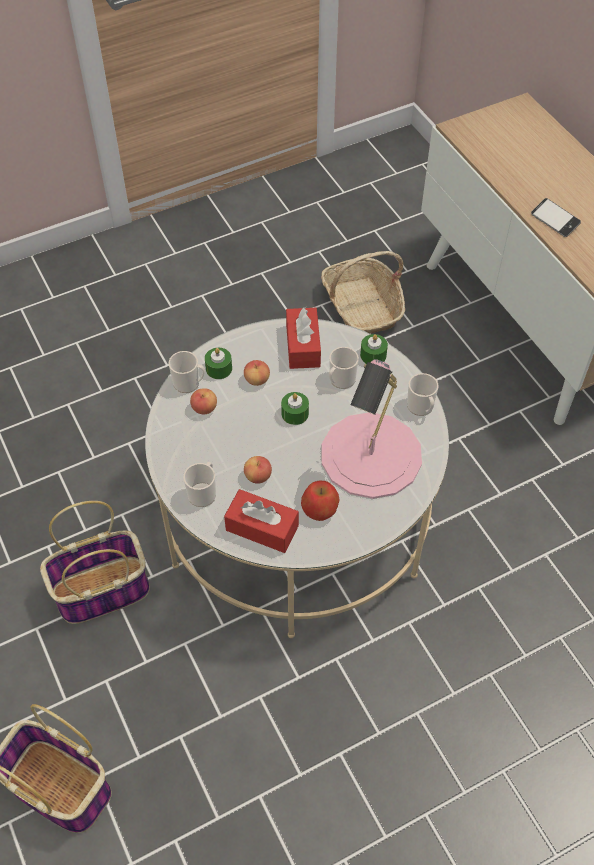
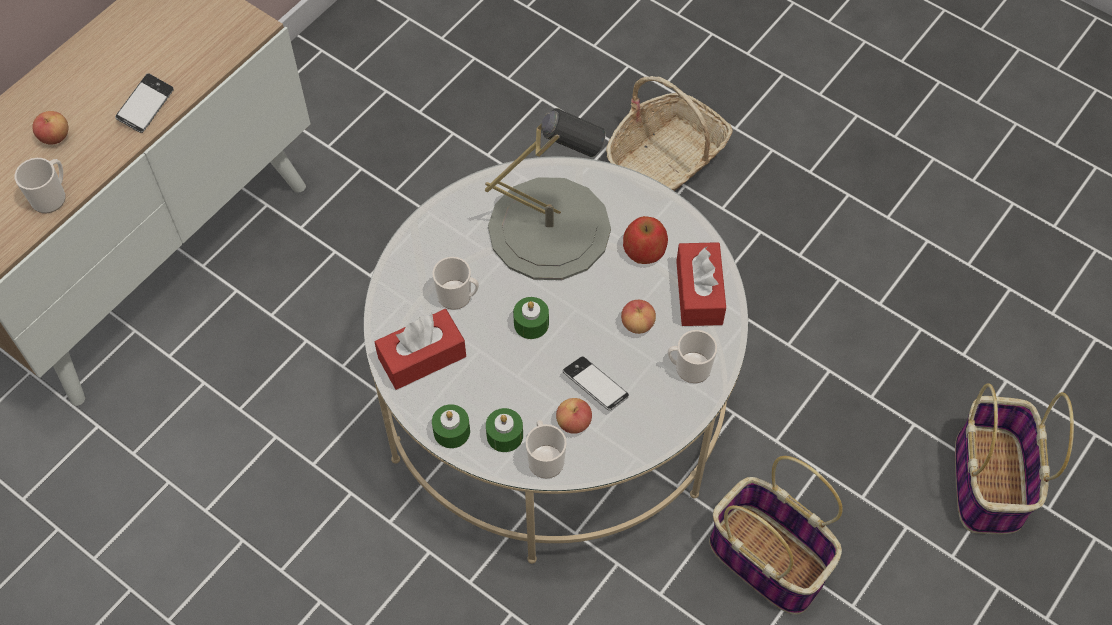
camera: 115 degrees left, 5 degrees up
(224, 431) = (595, 386): none -> phone
(257, 380) = (501, 385): apple -> apple (55, 137)
(362, 307) = (190, 456): basket -> basket (667, 158)
(371, 455) = (549, 228): pink table lamp -> grey table lamp
(373, 355) = (401, 277): green candle -> green candle (451, 431)
(421, 408) = (458, 204): mug -> mug (52, 196)

